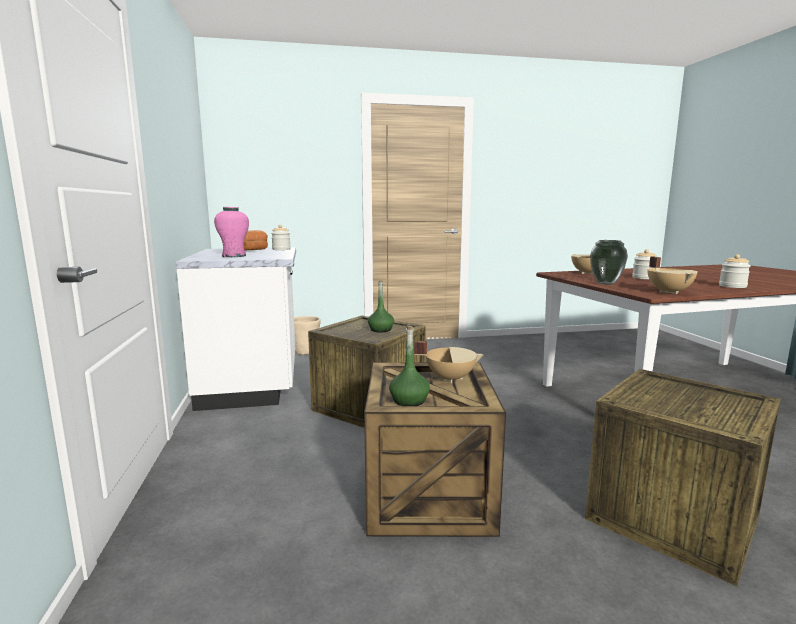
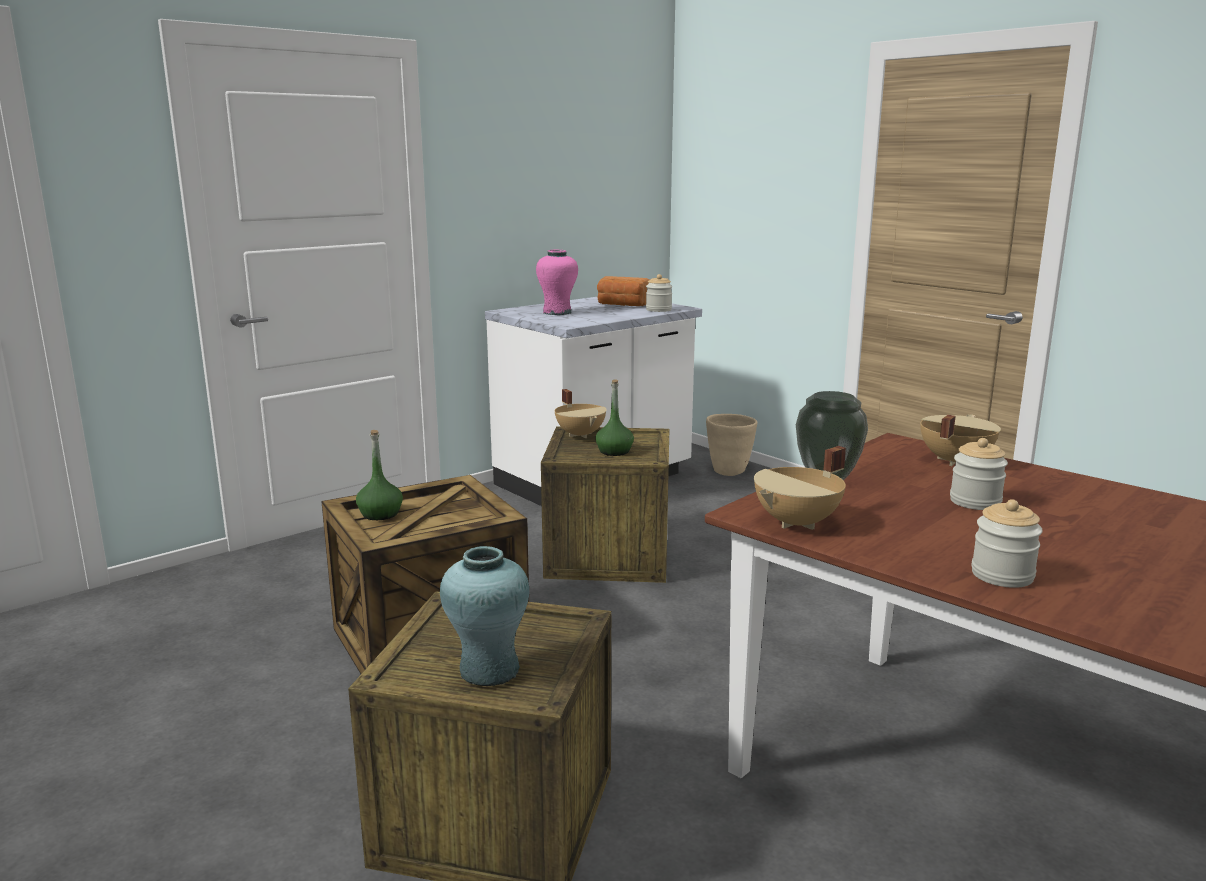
camera: 60 degrees right, 5 degrees up
(450, 378) = (468, 518): beige cooking pot -> beige cooking pot (581, 434)
(725, 404) = (489, 670): none -> turquoise vase

